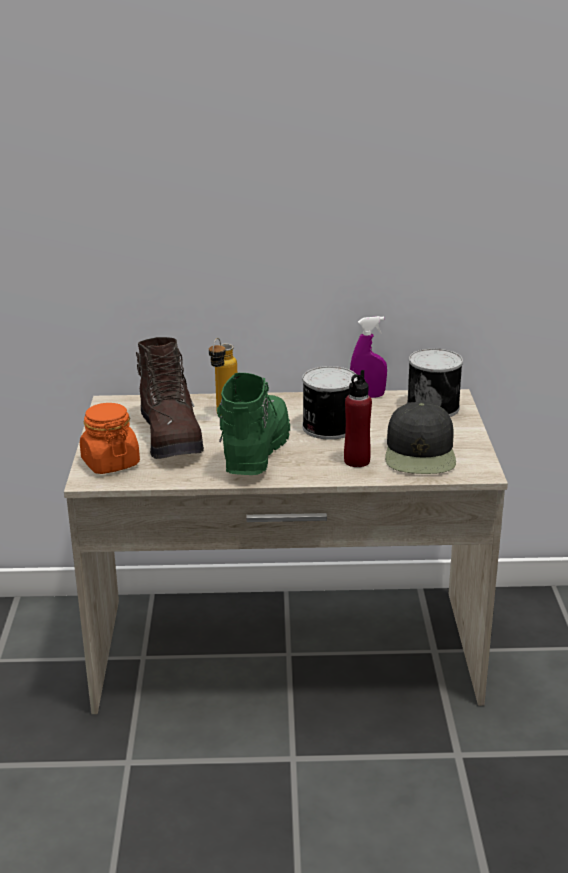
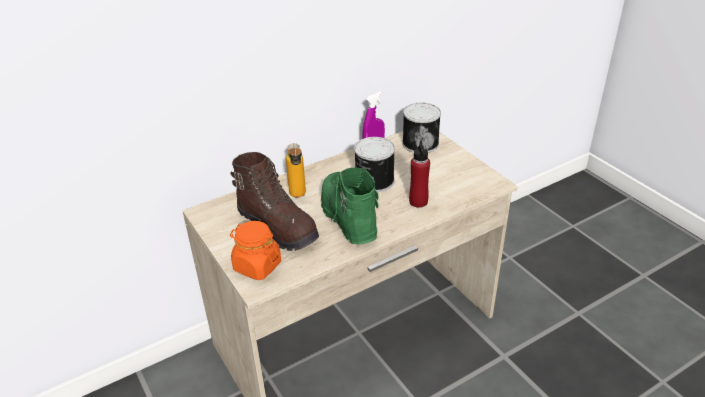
camera: 30 degrees left, 10 degrees up
(420, 453) = (449, 181): black cap -> none

